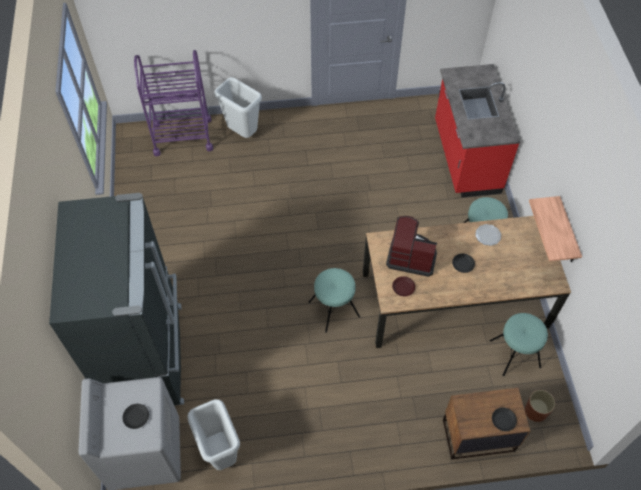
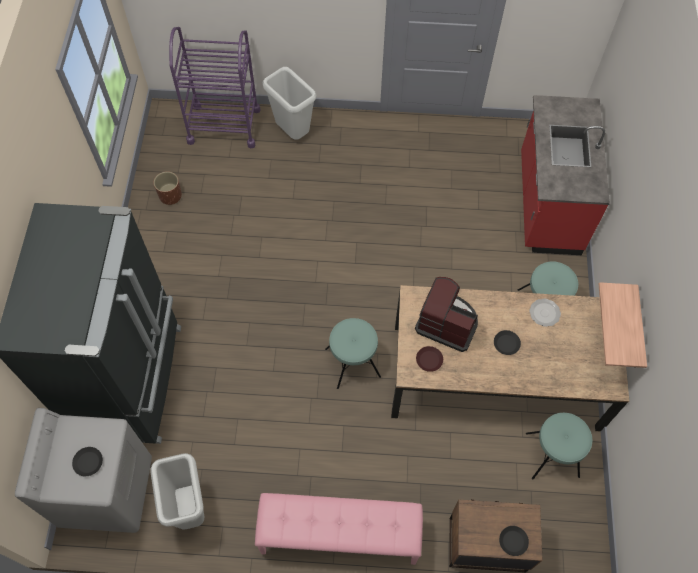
camera: 10 degrees right, 5 degrees up
(354, 452) = (339, 536): none -> pink bench
(535, 411) = (561, 528): brown planter -> brown planter (170, 196)

